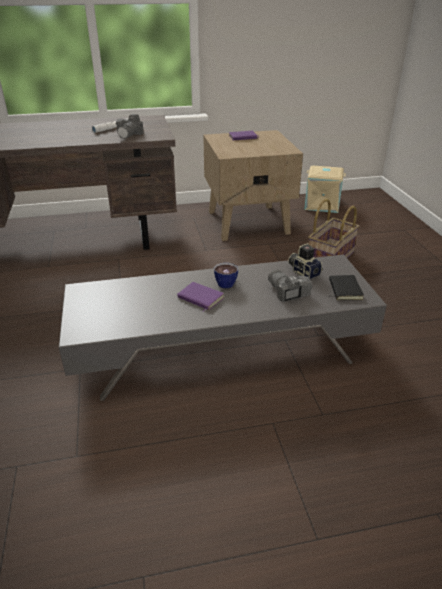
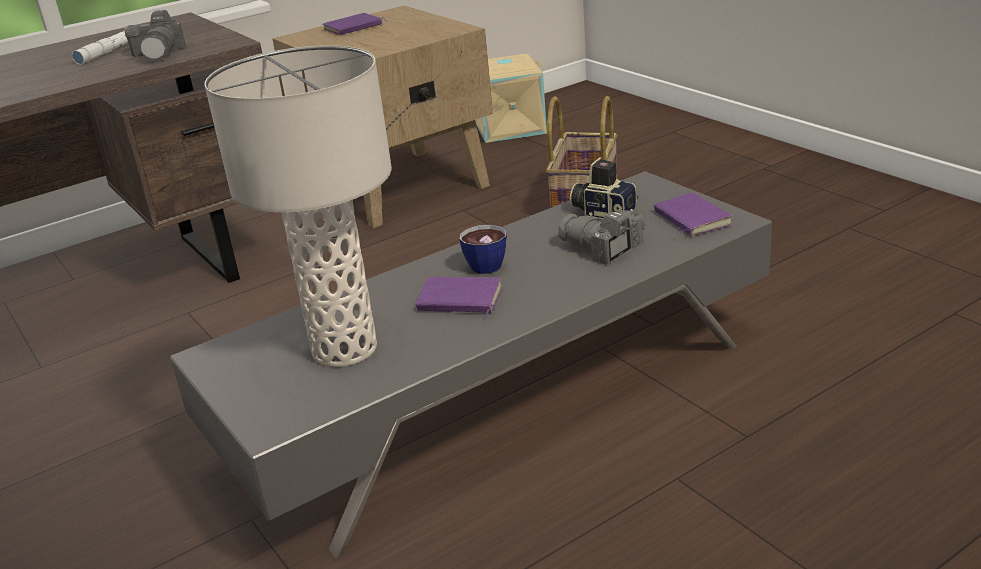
camera: 20 degrees left, 5 degrees down
(133, 306) = (344, 349): none -> white table lamp
(343, 289) = (689, 219): black book -> purple book

